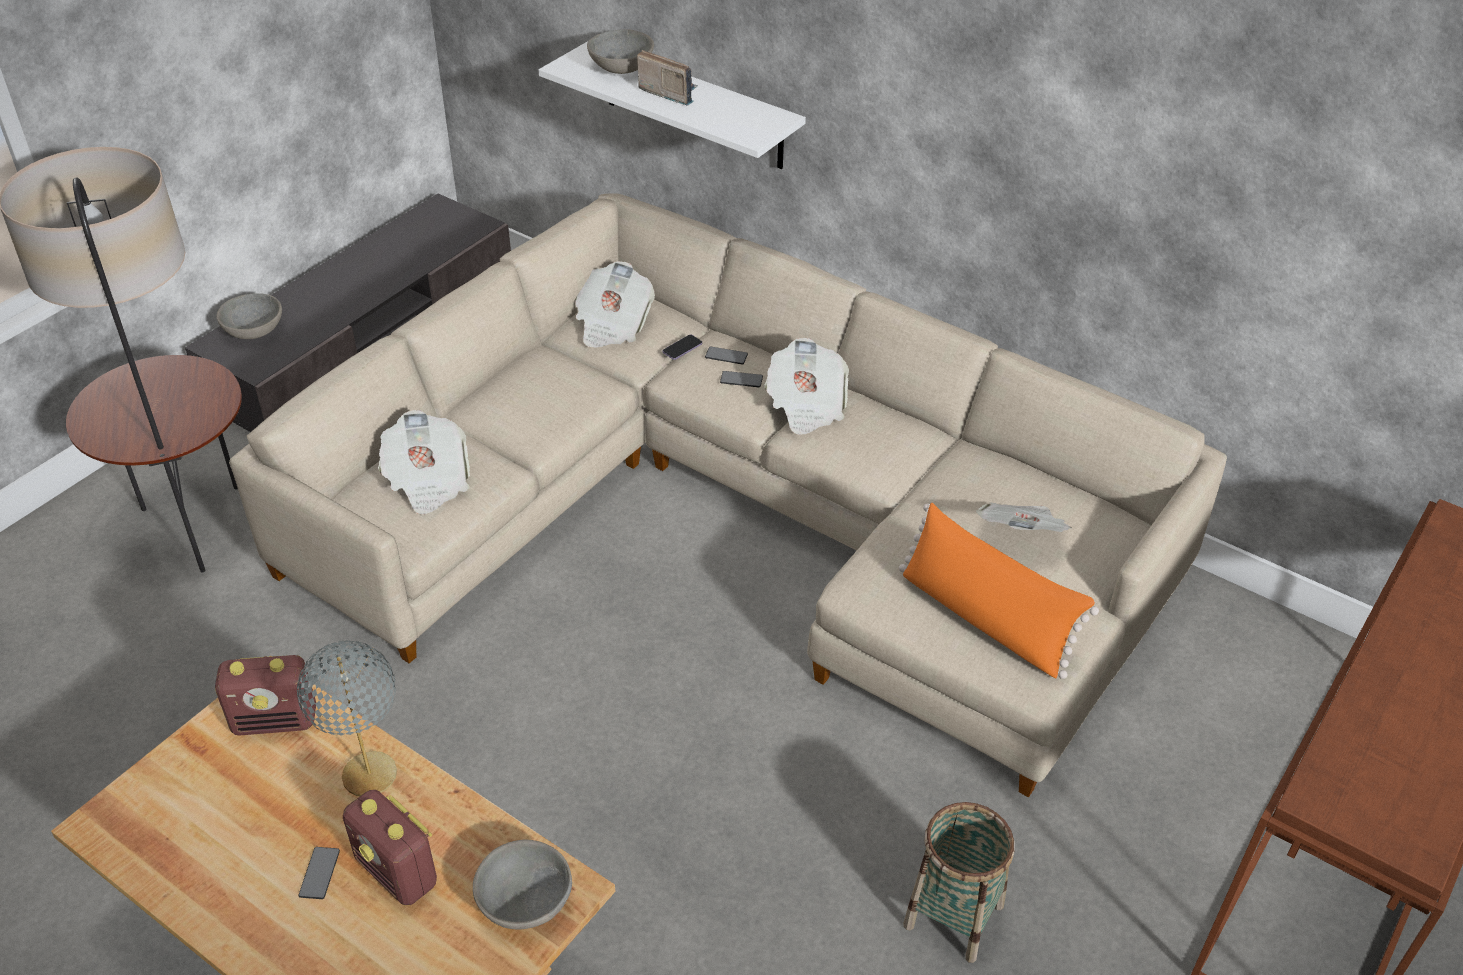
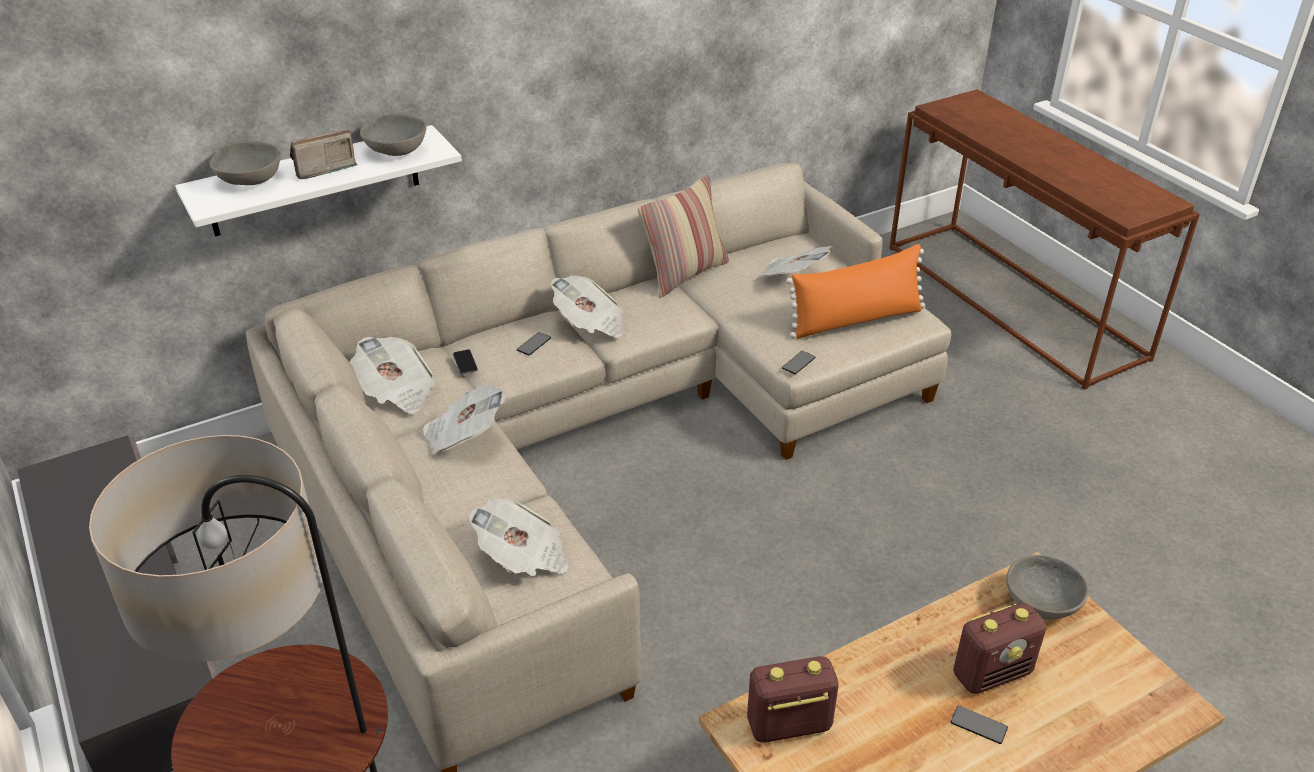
camera: 65 degrees left, 5 degrees down
(254, 330) = (111, 669): grey bowl -> grey bowl (395, 151)
(276, 721) = (788, 725): radio -> radio turned 120 degrees counterclockwise
(370, 775) = (880, 670): grey table lamp -> none
(570, 386) = (464, 436): none -> newspaper
(726, 356) = (497, 343): phone -> phone (798, 363)
(953, 916) = (1013, 464): basket -> none
(960, 446) = (684, 274): none -> pillow

